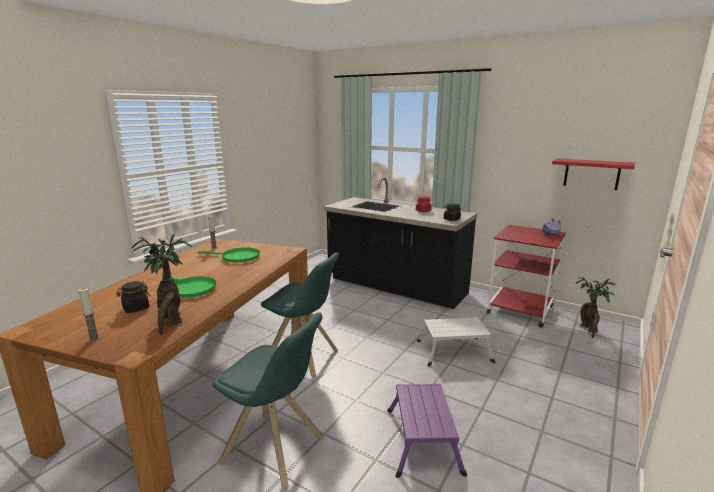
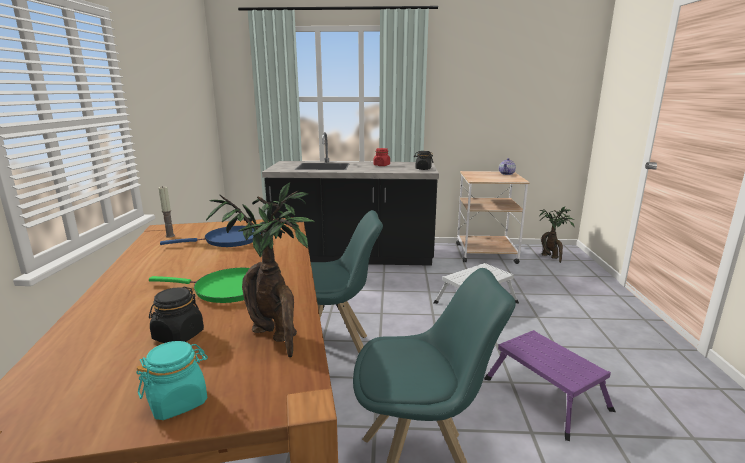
camera: 30 degrees left, 0 degrees up
(94, 338) = (178, 401): candle -> turquoise jar
(238, 257) = (229, 240): green frying pan -> blue frying pan
(521, 310) = (487, 253): red cart -> beige cart
(591, 174) = (532, 113): red shelf -> none

